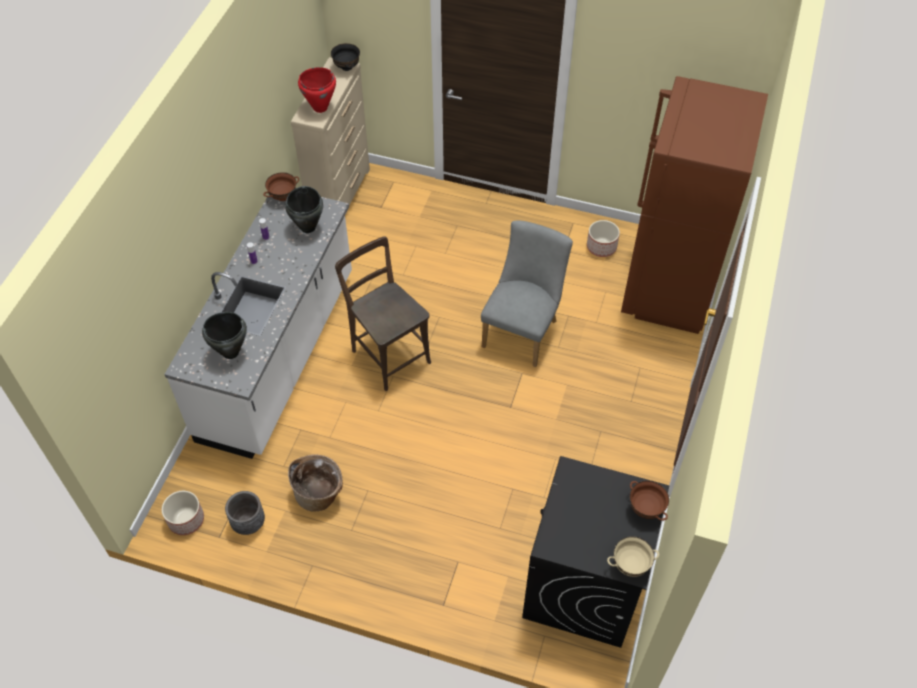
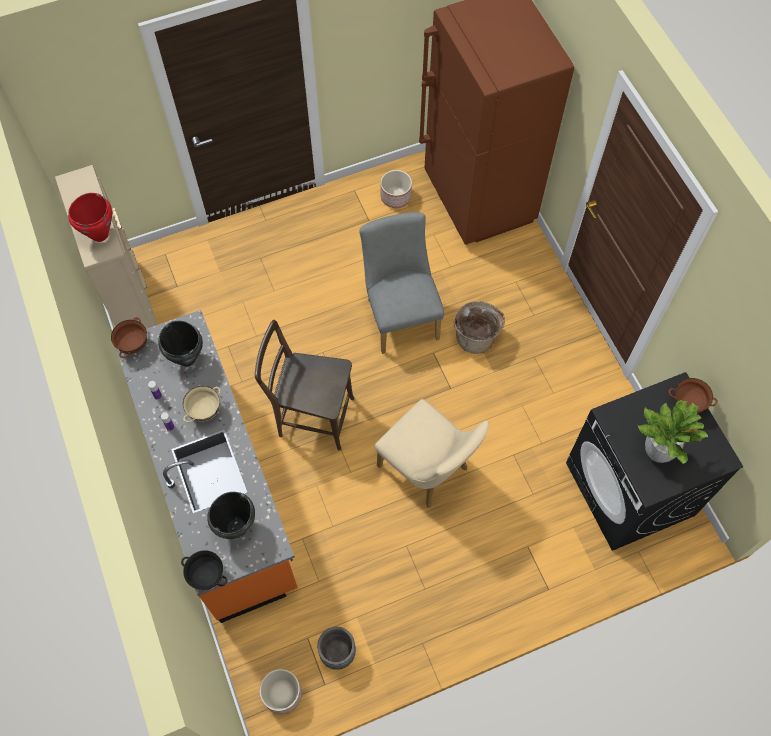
camera: 40 degrees left, 10 degrees up
(279, 356) = (220, 488): white counter -> orange counter
(319, 494) = (371, 580): basket -> basket (476, 337)
(346, 67) = (83, 176): black bowl -> black bowl (207, 576)
(435, 451) = (428, 471): none -> beige chair
(583, 524) = (658, 451): none -> potted plant
(630, 565) = (717, 457): beige bowl -> beige bowl (204, 411)

